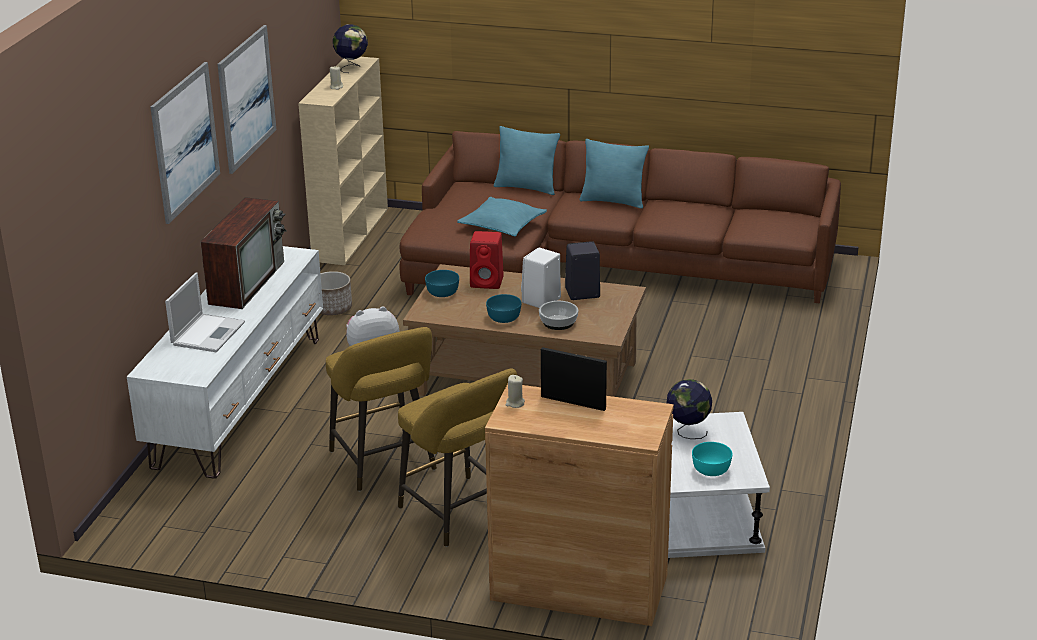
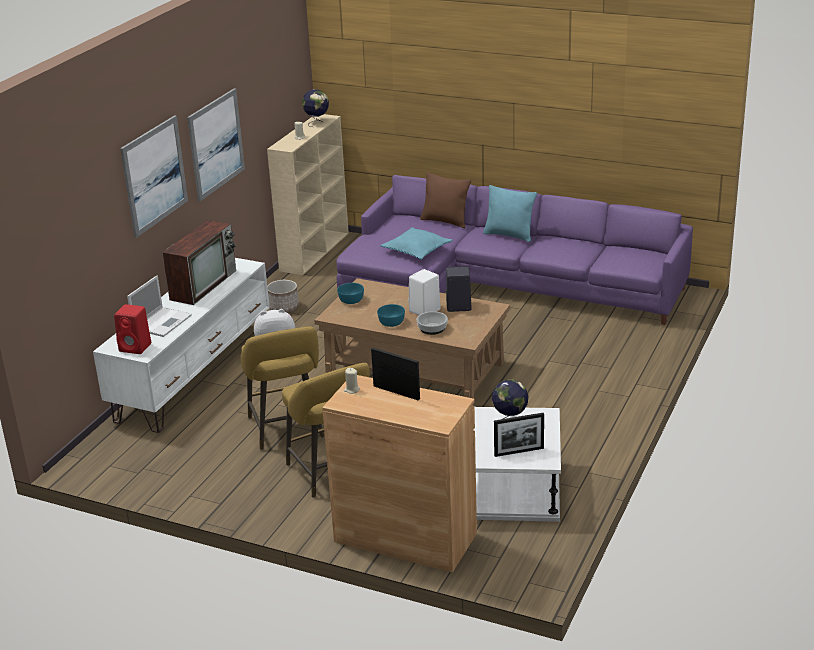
camera: 10 degrees right, 0 degrees up
(488, 282) = (388, 294): red speaker -> red speaker (136, 347)
(526, 187) = (445, 221): turquoise pillow -> brown pillow
(601, 264) = (500, 285): brown sofa -> purple sofa
(711, 469) = (519, 451): turquoise bowl -> picture frame

